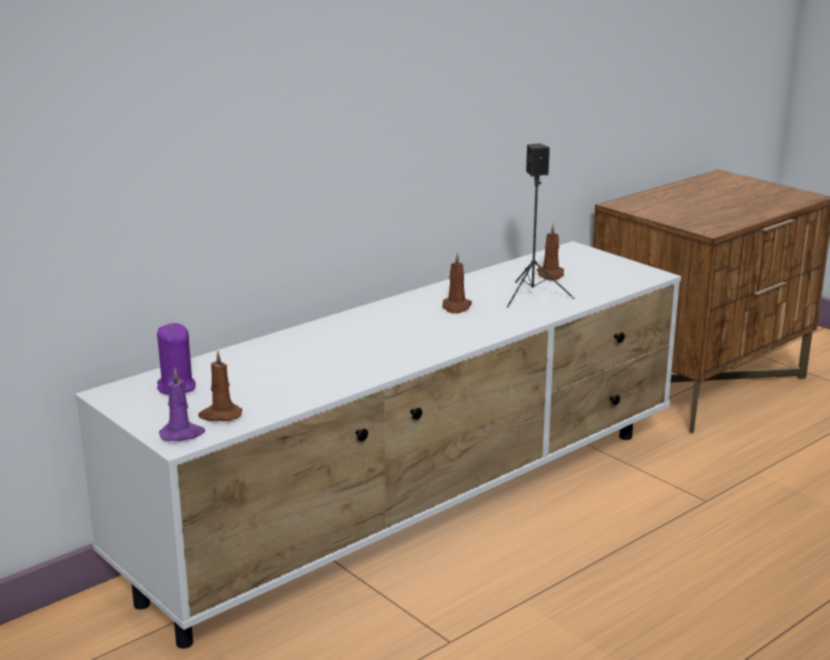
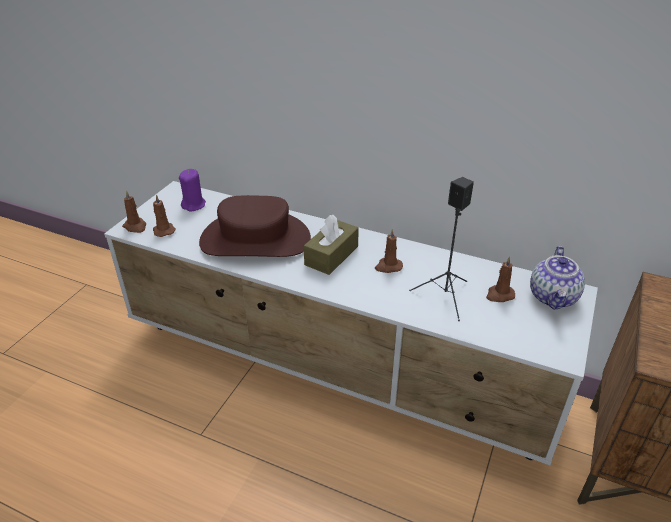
camera: 65 degrees right, 15 degrees up
(182, 434) = (135, 227): purple candle -> brown candle
(320, 361) = (255, 239): none -> brown hat
(404, 328) = (331, 255): none -> brown tissue box
(573, 258) = (553, 297): none -> teapot

